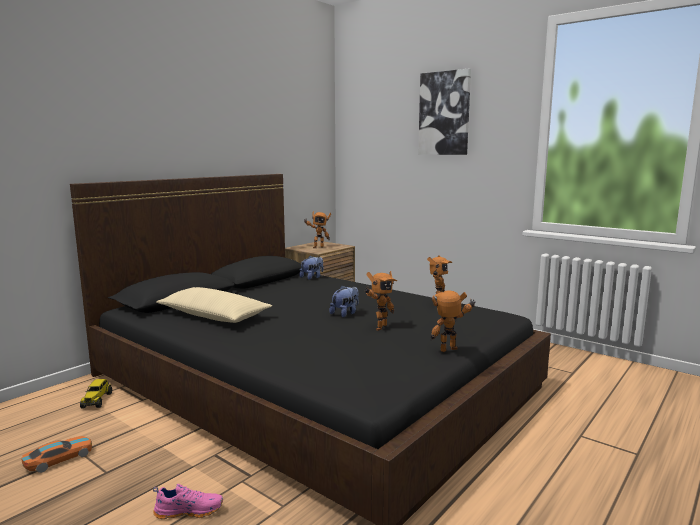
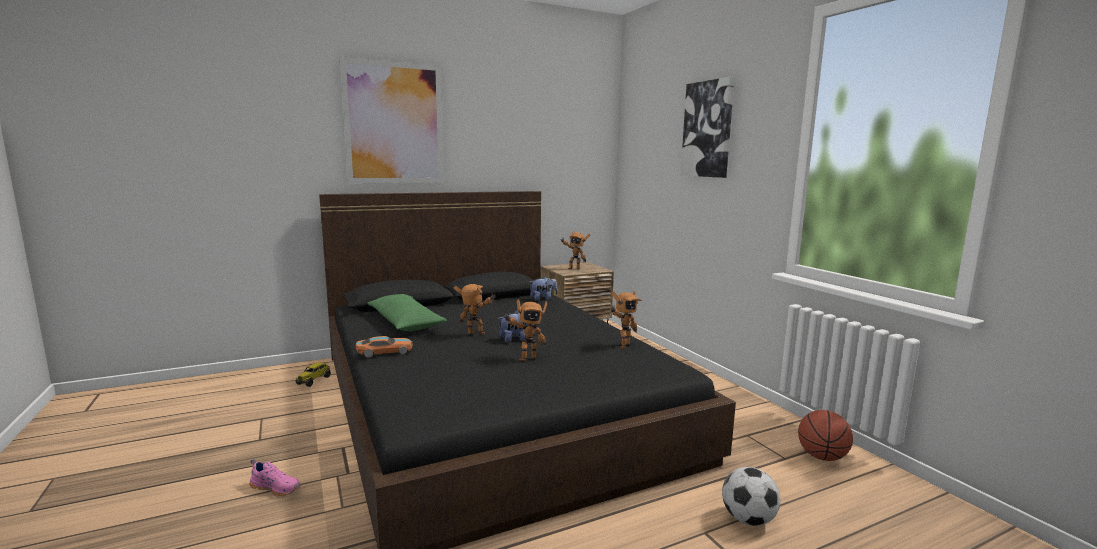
camera: 25 degrees right, 0 degrees up
(59, 459) = (243, 420): toy car -> toy car (385, 352)
(144, 102) = (394, 123): none -> picture
(214, 316) = (405, 322): beige pillow -> green pillow
(451, 351) = (555, 397): toy robot -> toy robot (476, 334)
(592, 366) = (821, 457): none -> basketball
(595, 419) = (748, 519): none -> football

